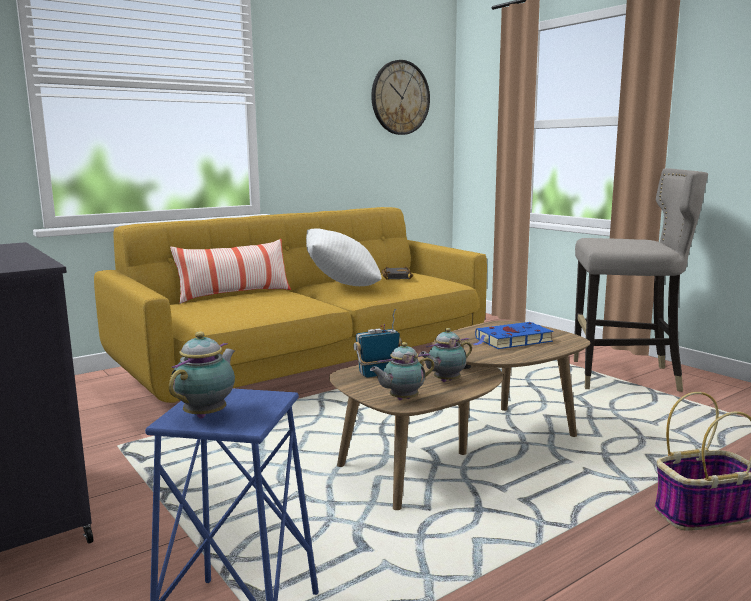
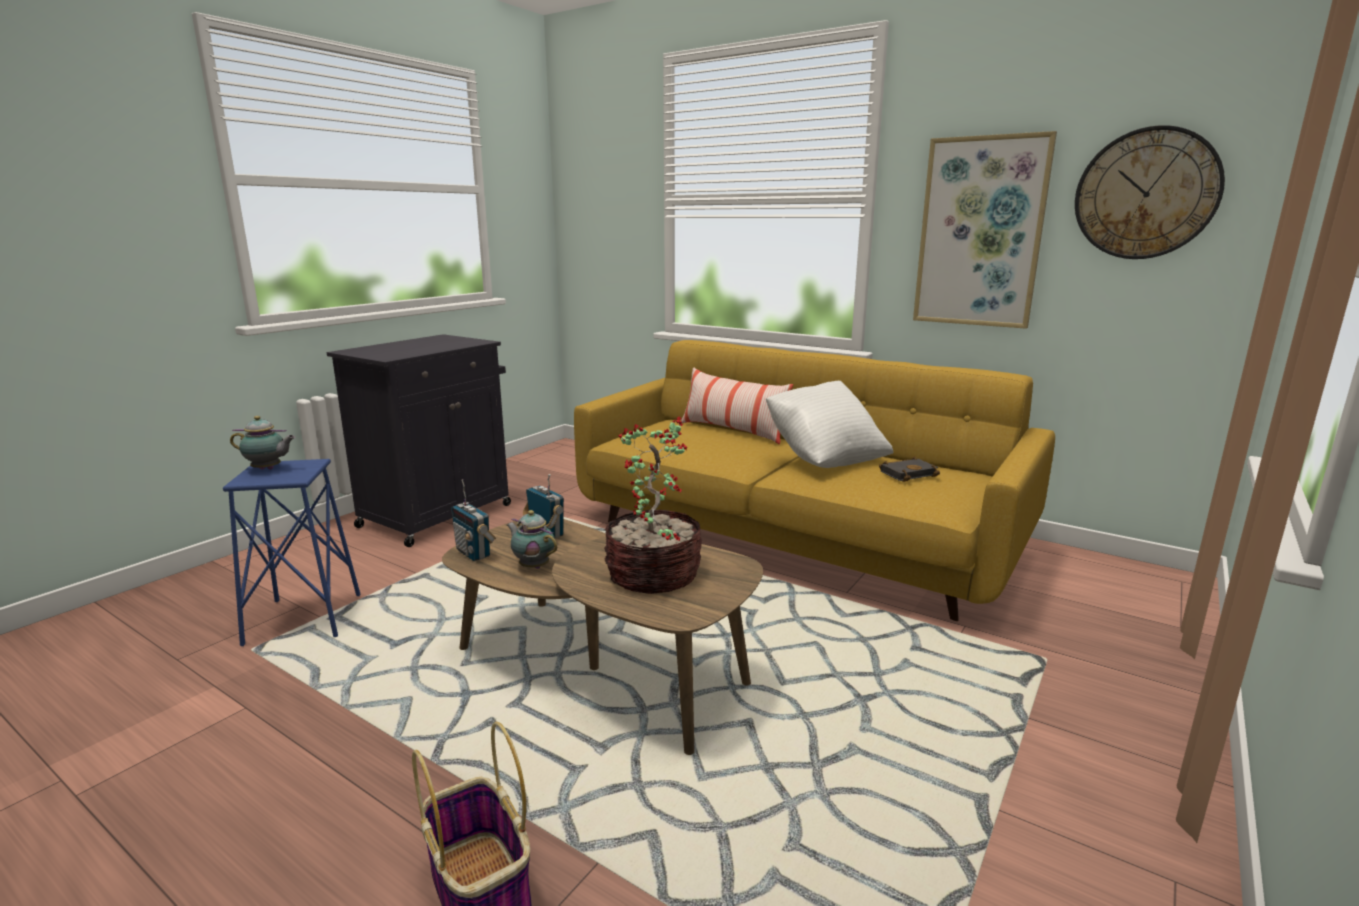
camera: 70 degrees right, 5 degrees up
(326, 118) = (980, 233): none -> picture
(401, 399) = (474, 553): teapot -> radio
(512, 340) = (654, 576): blue book -> potted plant
(625, 377) = (1027, 812): grey stool -> none

